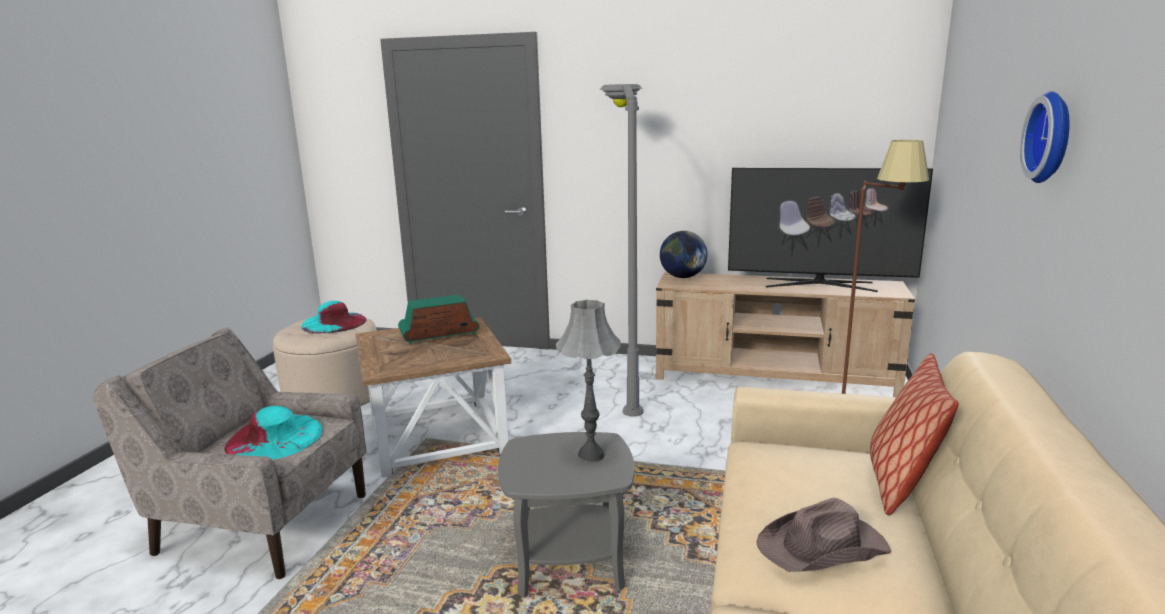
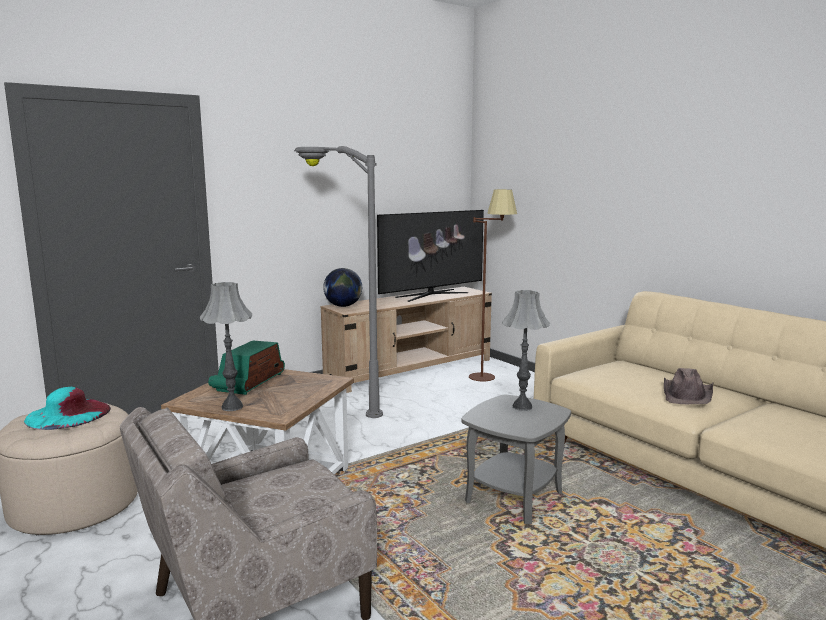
camera: 50 degrees left, 5 degrees down
(275, 438) = (288, 494): turquoise hat -> none
(376, 351) = (232, 407): none -> grey table lamp
(901, 484) = (649, 367): pillow -> none
(1053, 137) = (644, 178): wall clock -> none

